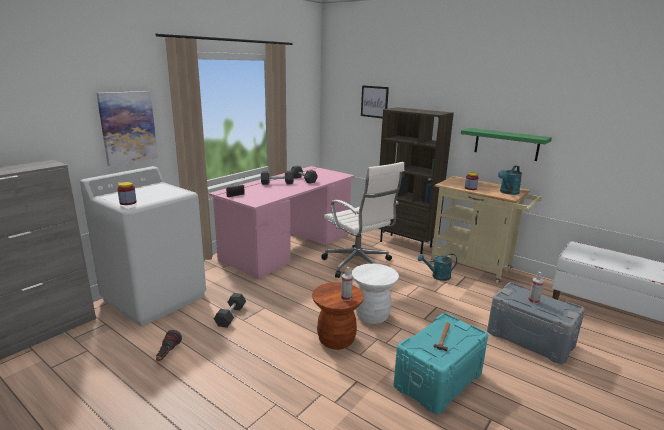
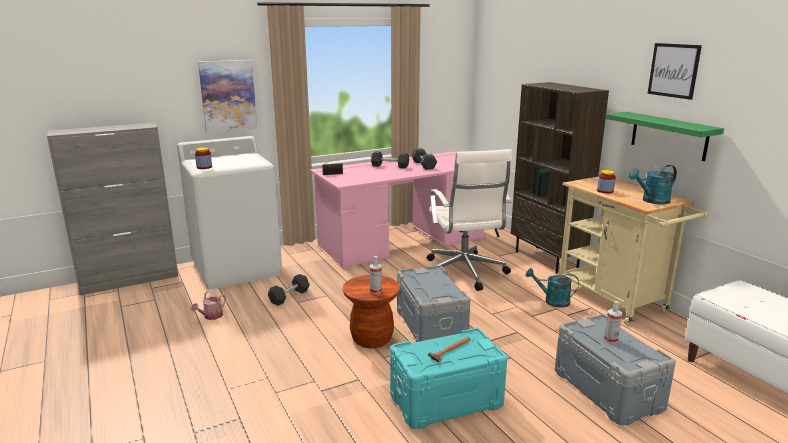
camera: 25 degrees right, 0 degrees up
(167, 354) = (211, 316): flashlight -> watering can
(372, 316) = (431, 325): white stool -> grey storage box
(374, 101) = (527, 75): picture -> picture (673, 70)

